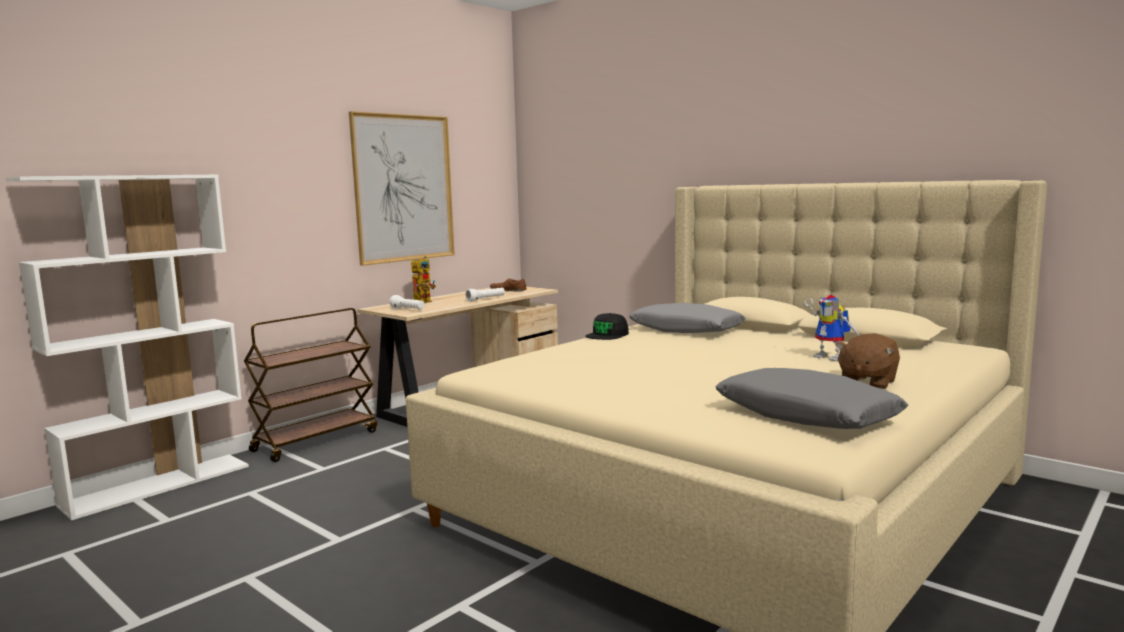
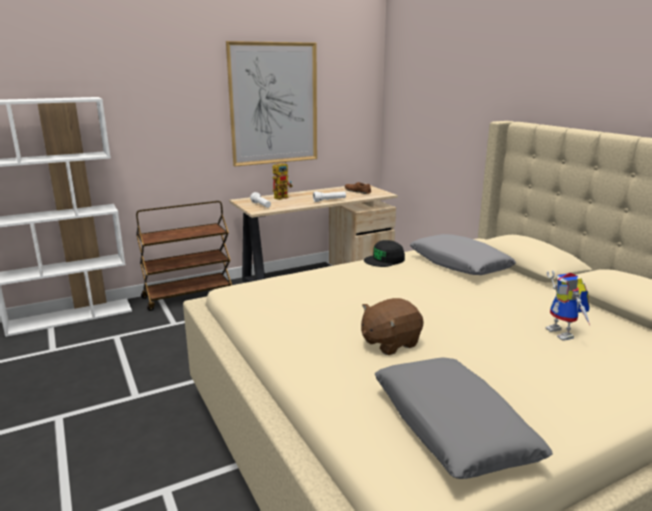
camera: 20 degrees right, 10 degrees up
(867, 382) = (566, 384): brown plush toy -> brown plush toy (389, 343)

